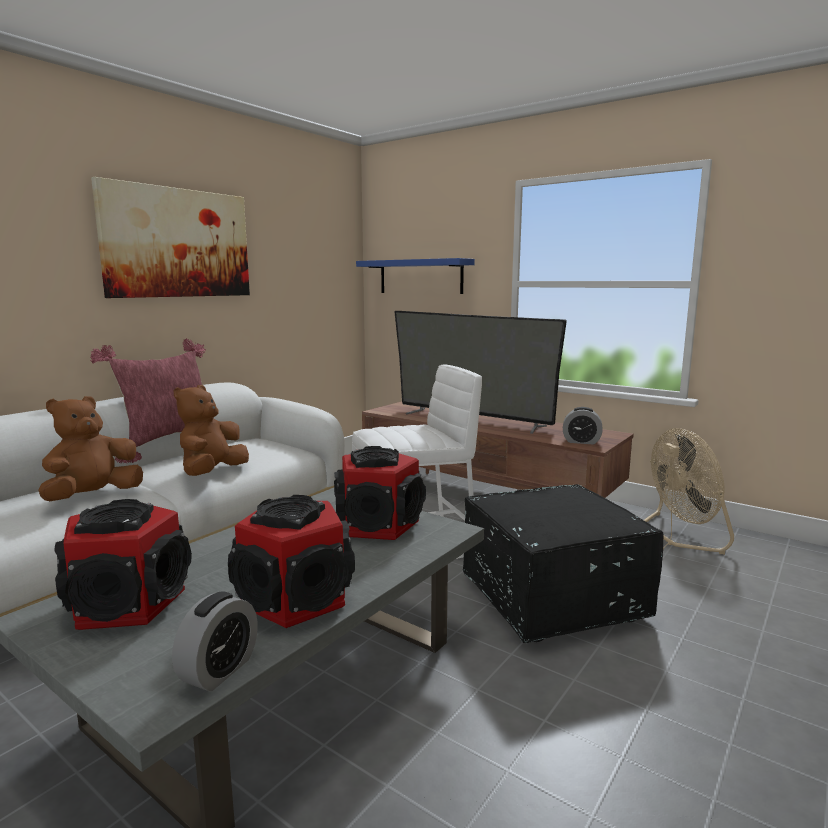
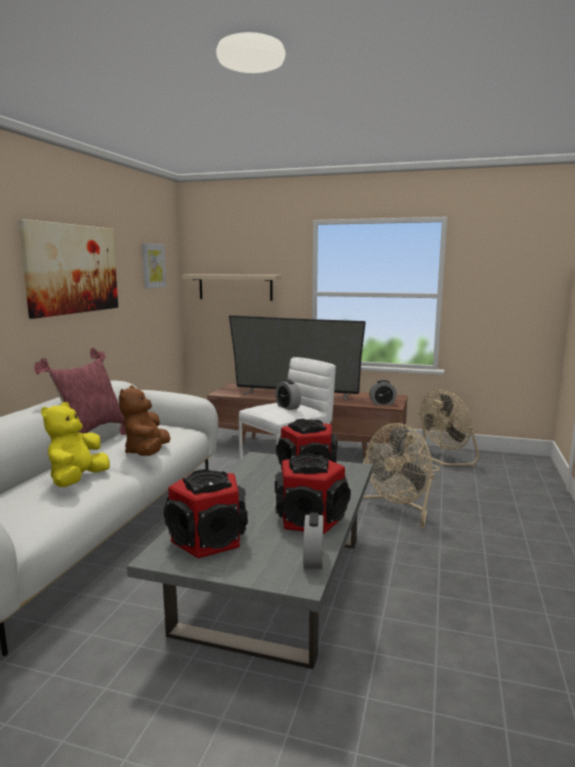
camera: 20 degrees left, 0 degrees up
(93, 496) = (77, 480): brown plush toy -> yellow plush toy
(314, 248) = (153, 266): none -> picture
(411, 432) = (288, 407): none -> alarm clock
(420, 277) = (235, 287): blue shelf -> beige shelf
(552, 599) = (398, 507): black ottoman -> beige fan

